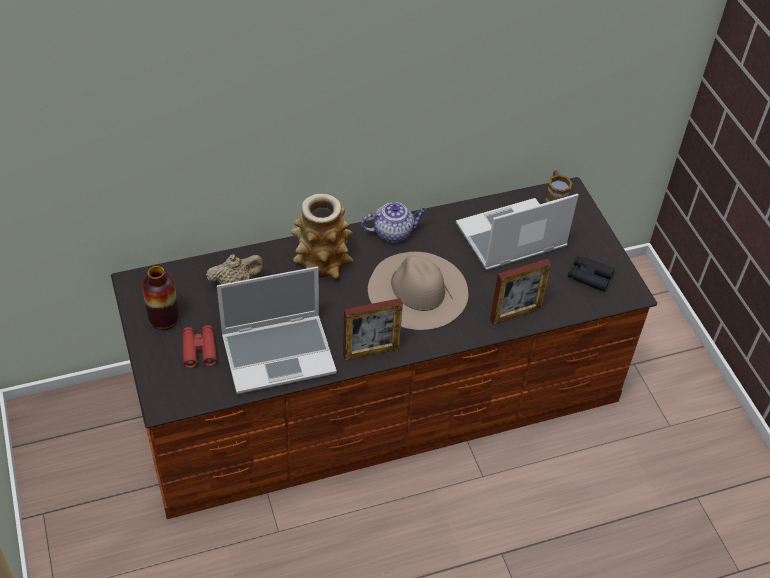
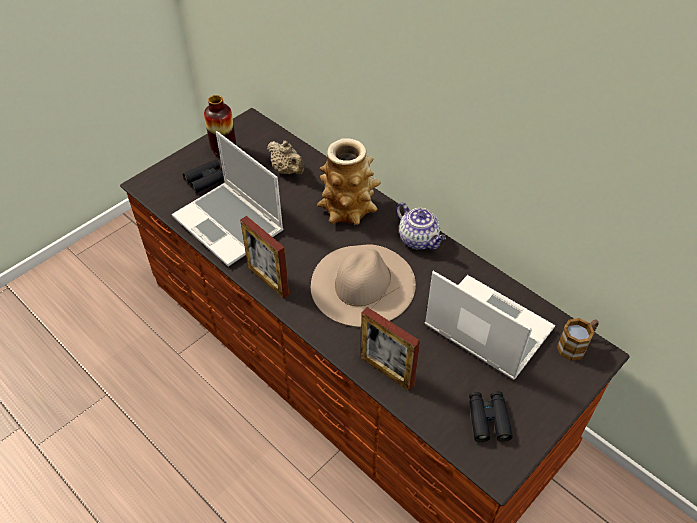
camera: 65 degrees right, 0 degrees up
(199, 350) = (206, 179): red binoculars -> black binoculars

